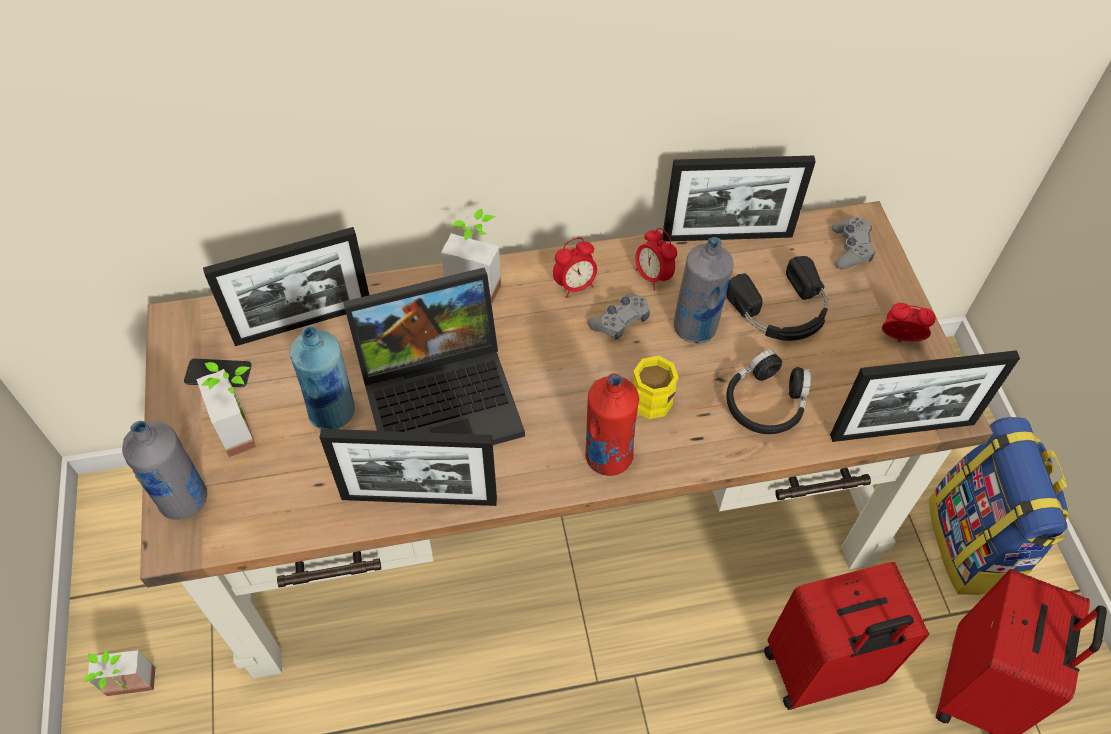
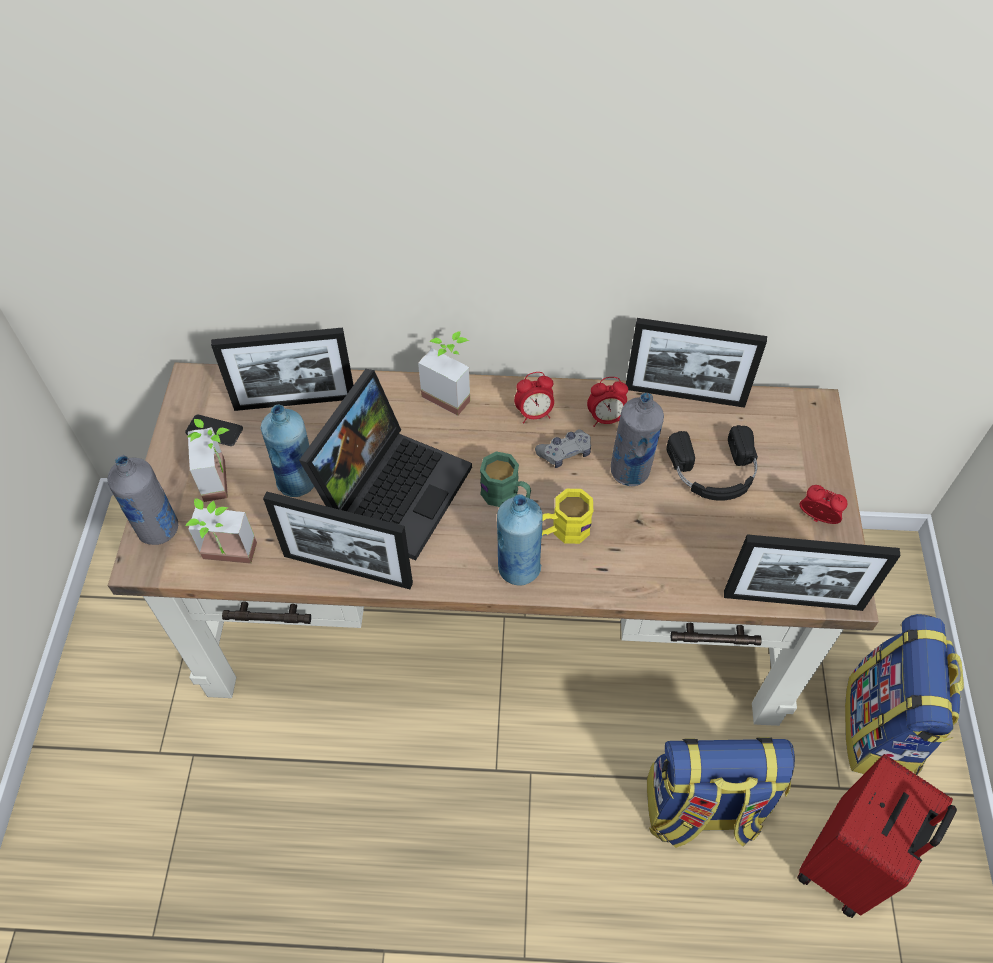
camera: 15 degrees right, 0 degrees up
(130, 691) = (107, 684): potted plant -> potted plant (227, 559)
(443, 396) = (393, 487): laptop -> laptop turned 60 degrees counterclockwise
(571, 380) = (506, 495): none -> green mug
(608, 456) = (518, 568): red bottle -> blue bottle
(652, 276) = (606, 418): alarm clock -> alarm clock turned 75 degrees counterclockwise
(766, 402) = (674, 550): black headphones -> none
(820, 671) = (700, 809): red suitcase -> backpack
(850, 249) = (796, 428): grey game controller -> none

